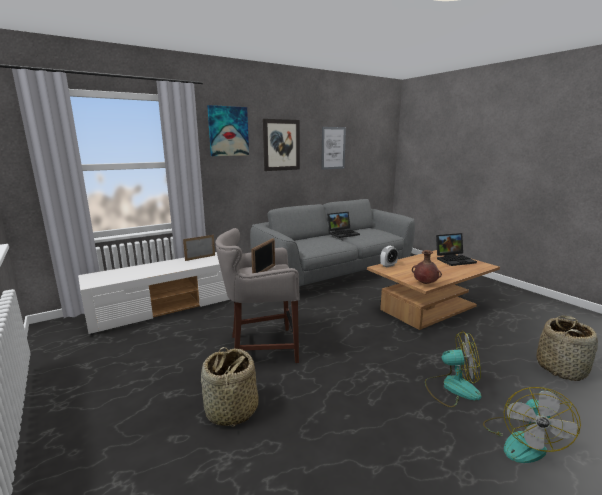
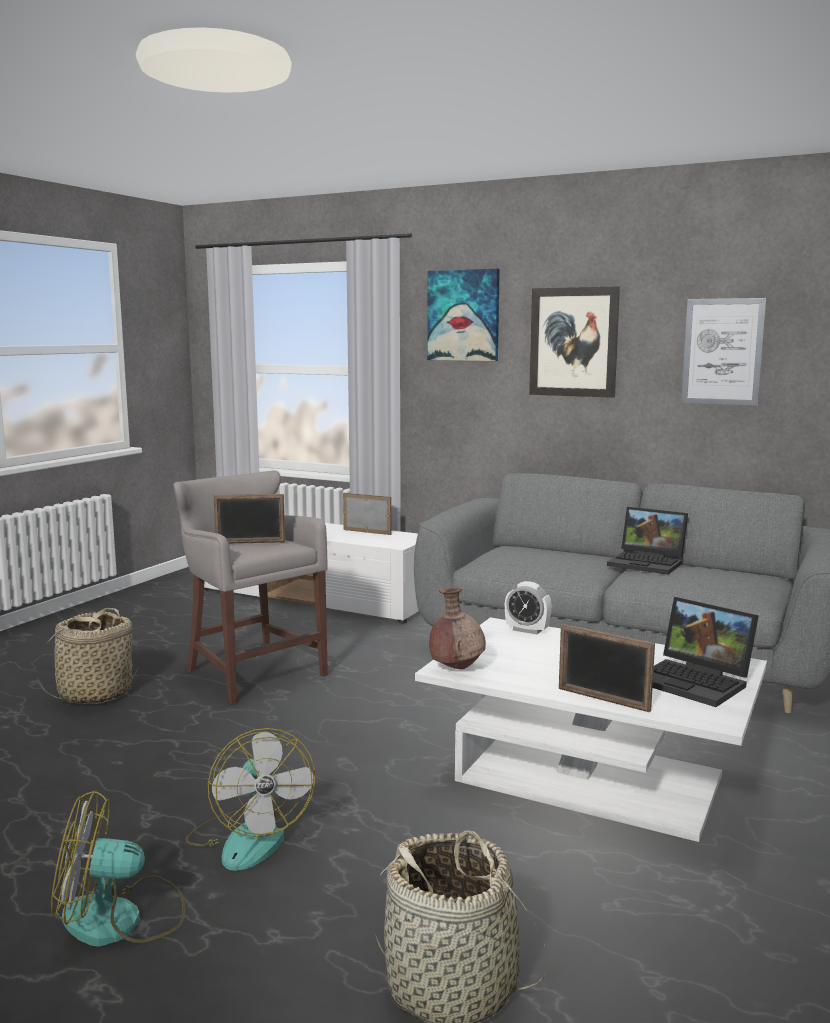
camera: 60 degrees right, 5 degrees down
(428, 308) = (589, 779): brown coffee table -> white coffee table
(466, 273) = (603, 699): none -> picture frame

